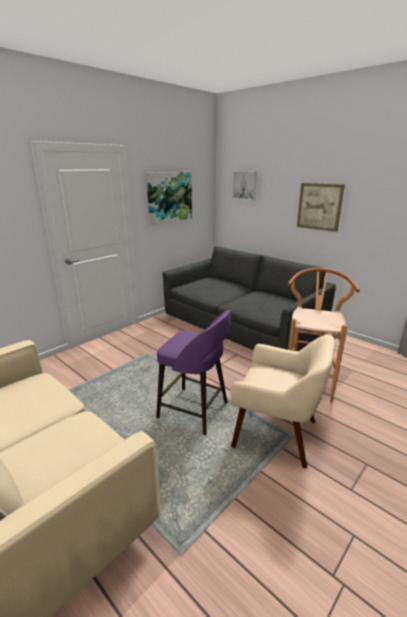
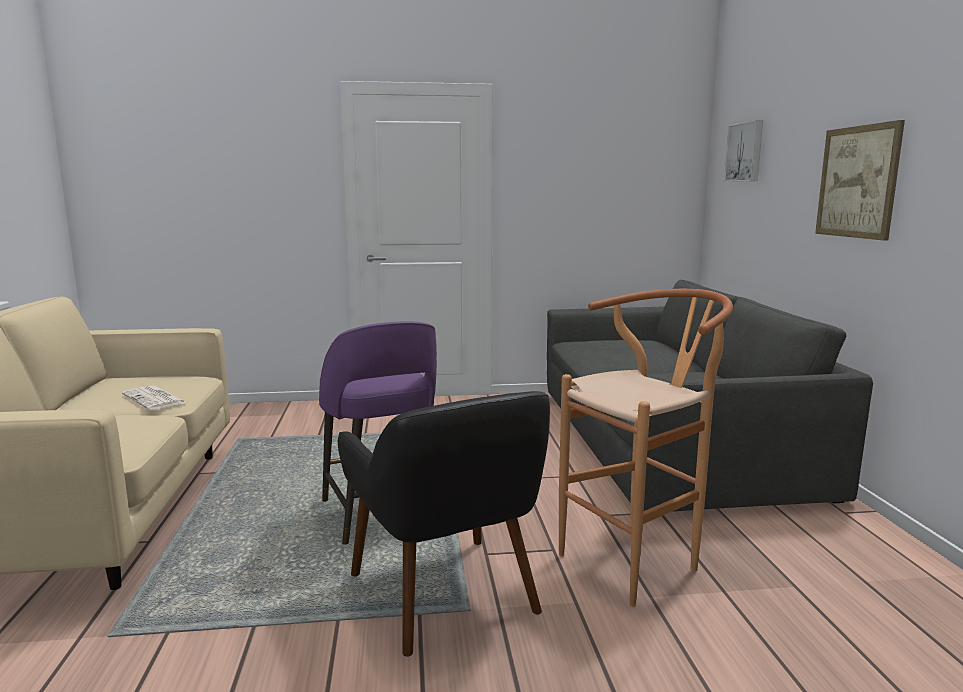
camera: 40 degrees right, 10 degrees down
(46, 406) = (155, 399): none -> newspaper
(169, 197) = (583, 175): picture -> none
(276, 433) = (445, 594): beige armchair -> black armchair

